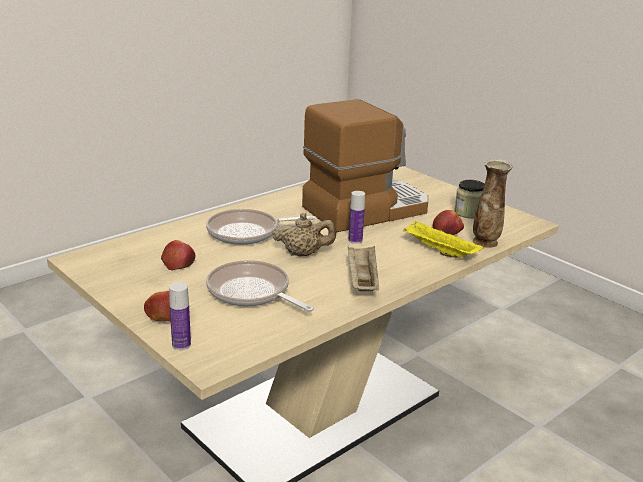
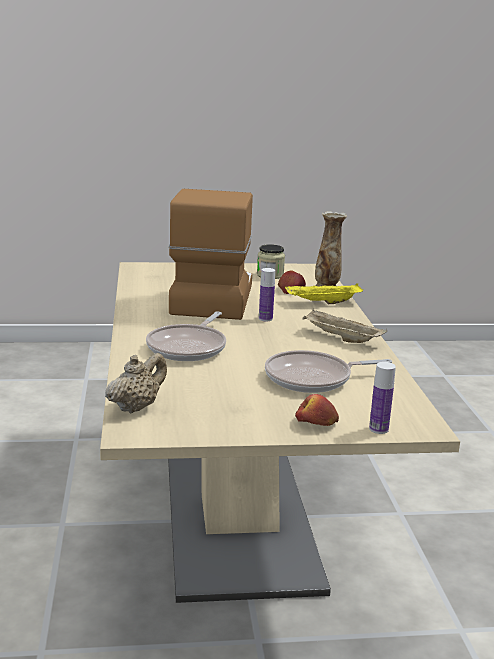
camera: 55 degrees left, 5 degrees down
(178, 262) = (211, 390): apple -> none
(303, 254) = (265, 341): beige teapot -> beige teapot (136, 407)

